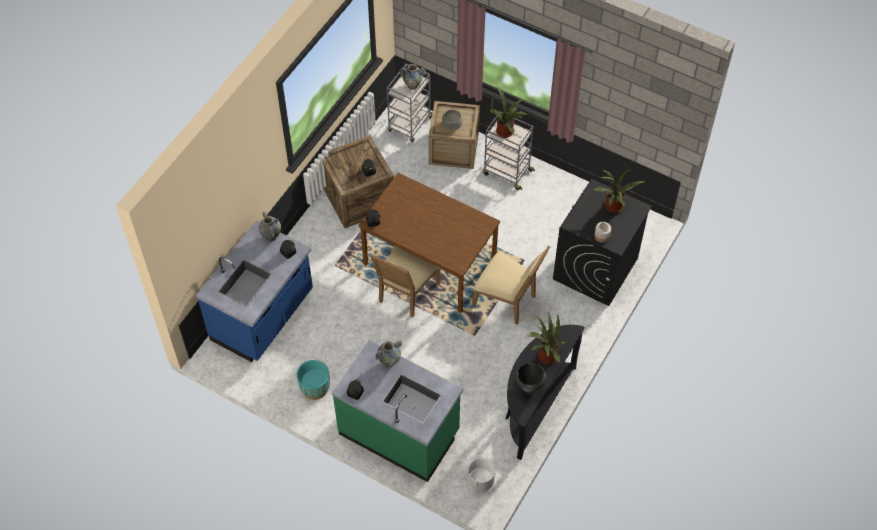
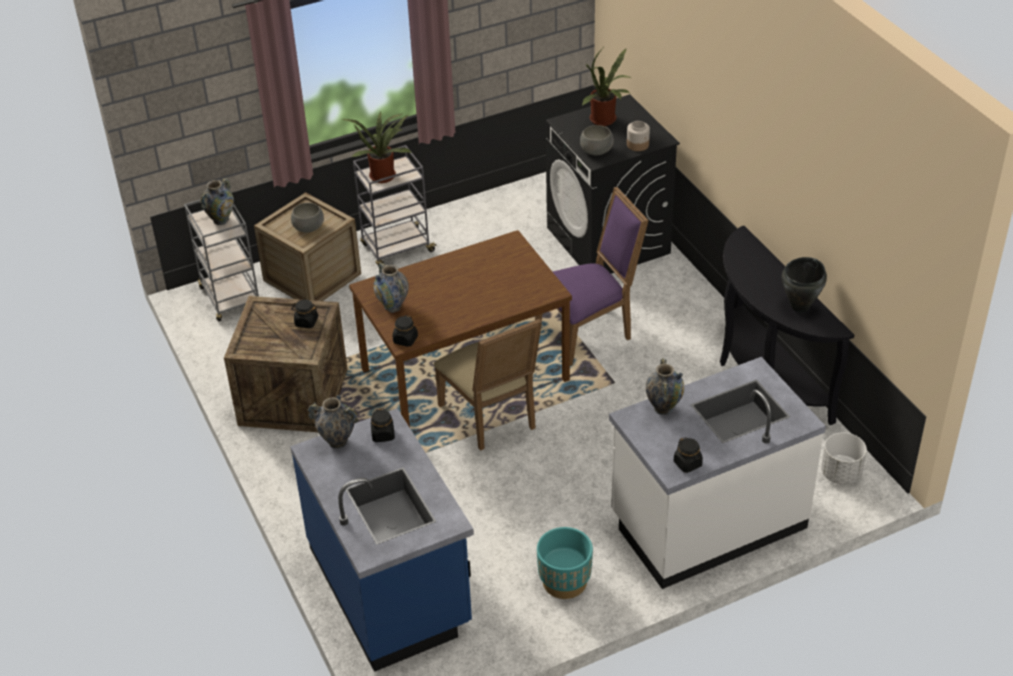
camera: 55 degrees left, 15 degrees down
(394, 201) = (393, 306): none -> vase
(399, 432) = (707, 521): green counter -> white counter
(508, 301) = (589, 331): beige chair -> purple chair
(545, 356) = (761, 273): potted plant -> none
(579, 219) = (596, 151): none -> grey bowl

